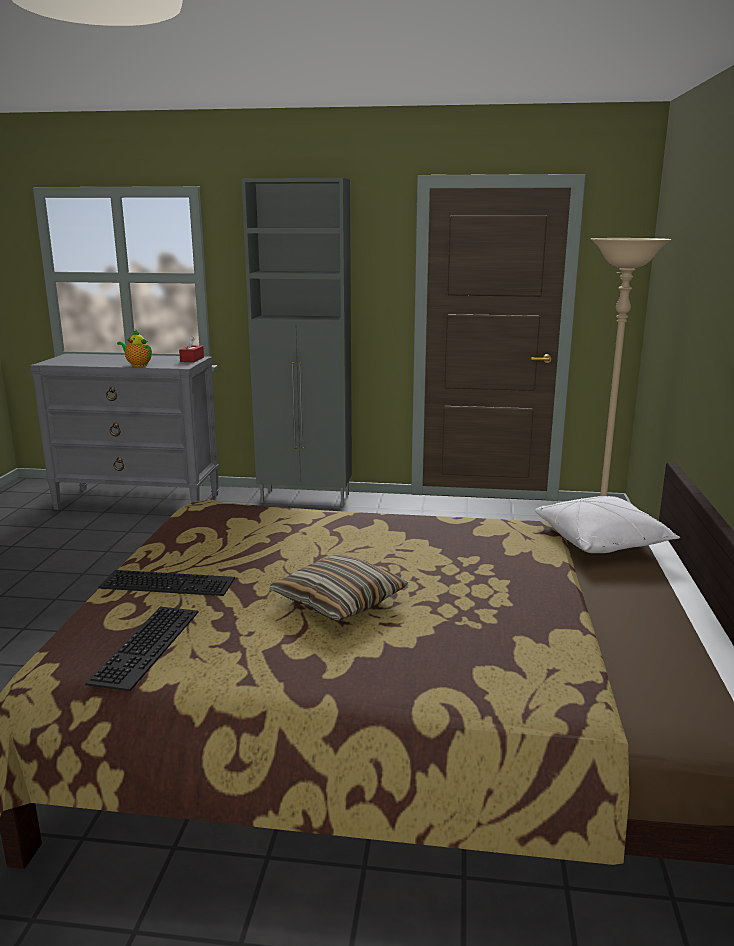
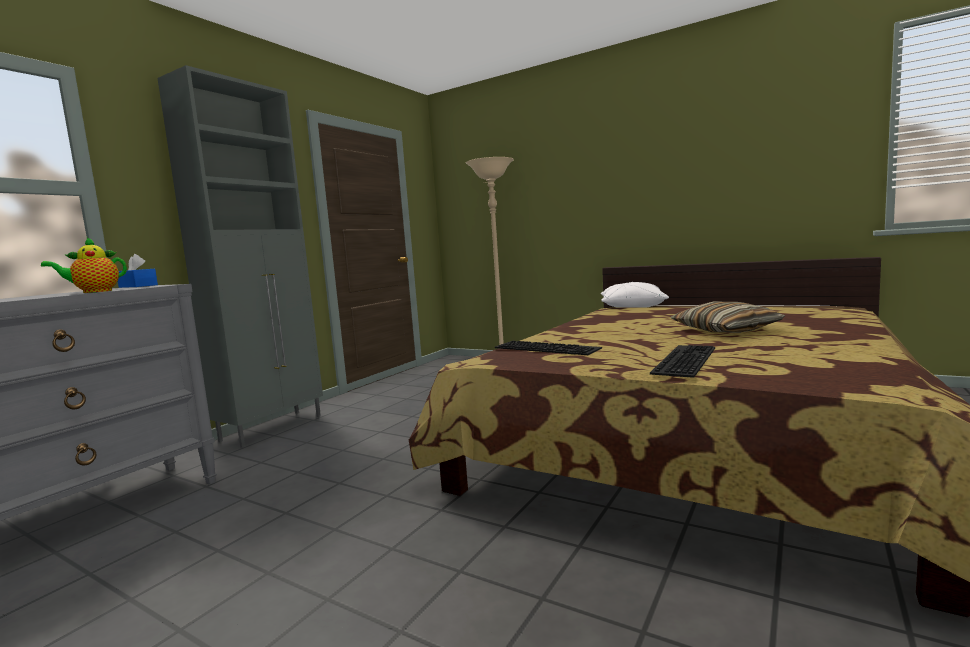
camera: 65 degrees left, 10 degrees down
(148, 647) = (823, 361): keyboard -> keyboard (548, 348)
(192, 359) = (138, 286): red tissue box -> blue tissue box

